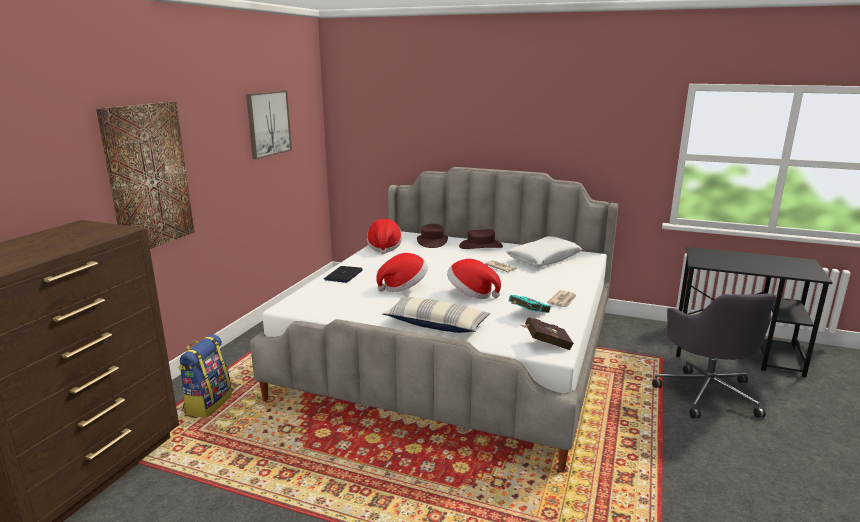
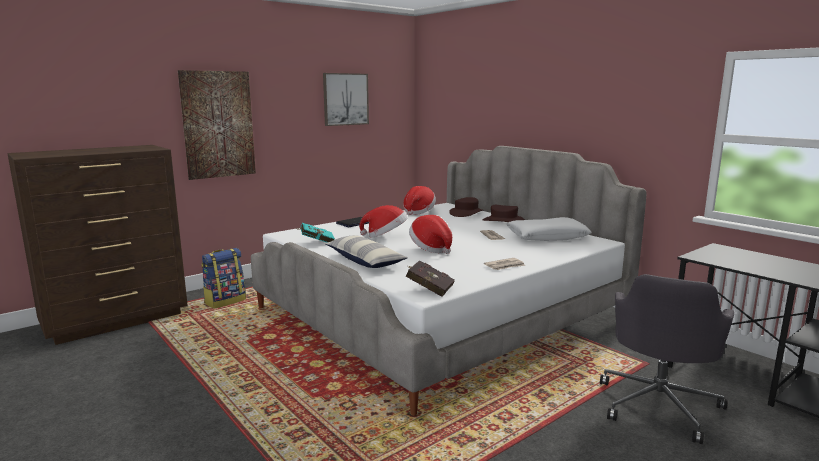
camera: 30 degrees right, 5 degrees down
(527, 314) = (452, 268): turquoise book -> turquoise book (315, 242)

